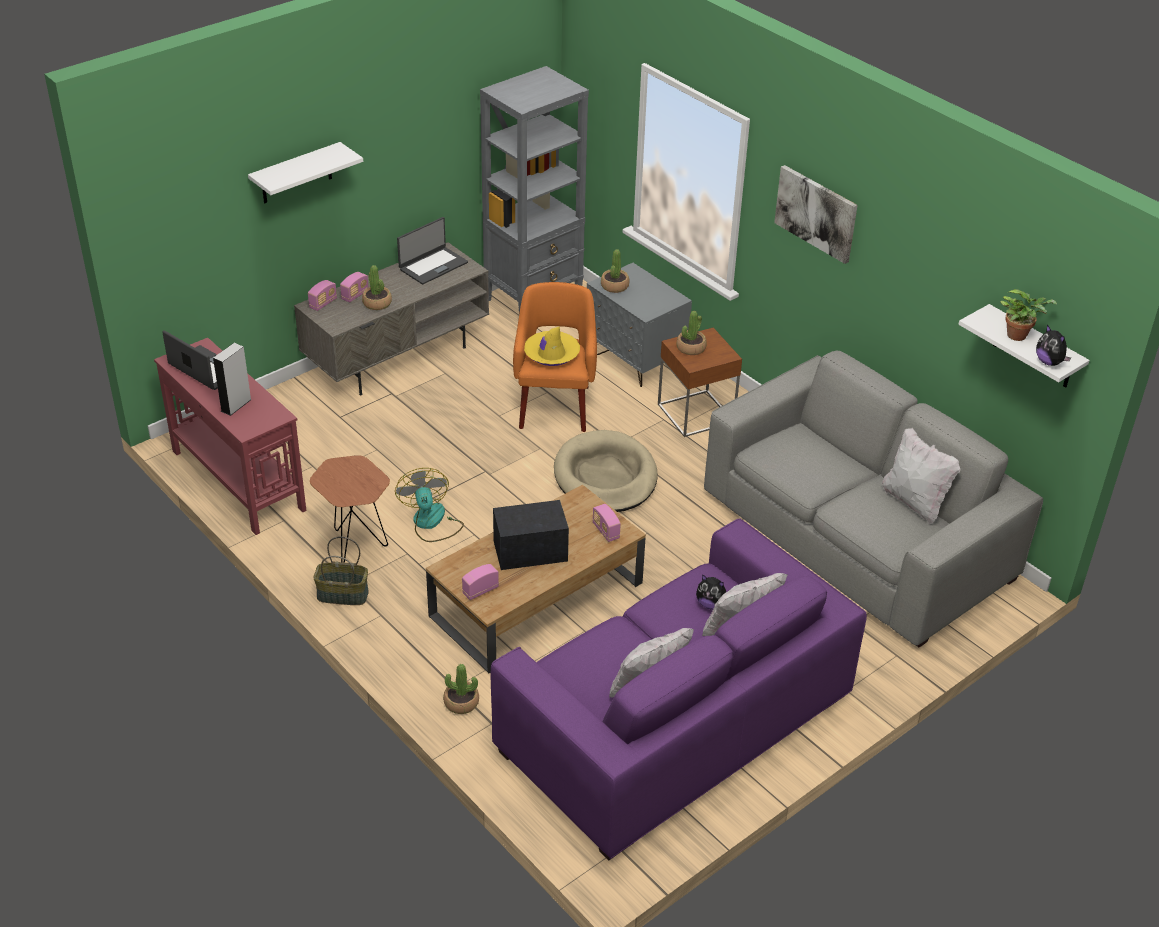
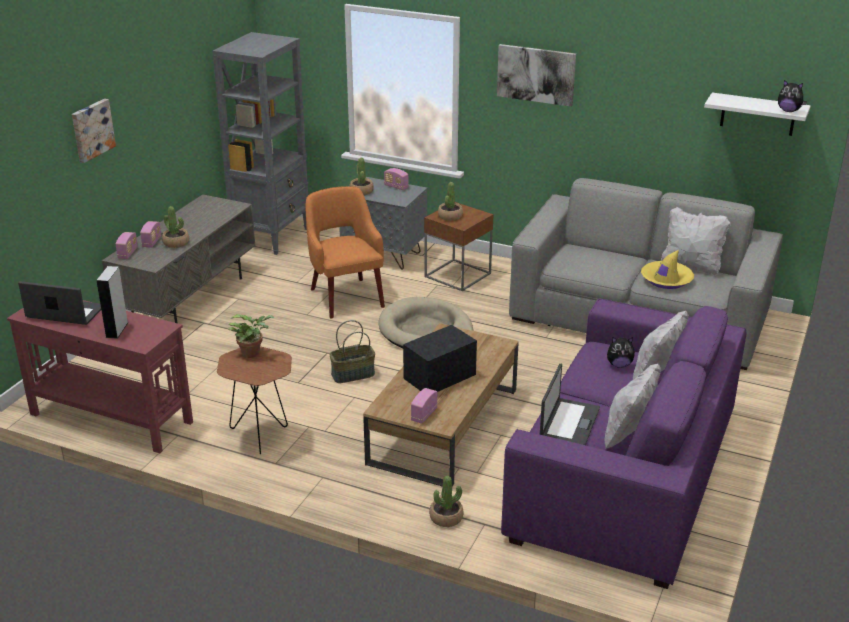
camera: 25 degrees left, 10 degrees down
(296, 174) = (91, 130): white shelf -> picture
(342, 595) = (276, 473): basket -> basket (352, 375)
(431, 523) = (311, 399): fan -> none
(432, 266) = (203, 210): laptop -> laptop (568, 423)
(551, 354) = (343, 247): yellow hat -> yellow hat (666, 280)
(605, 531) = (486, 347): radio -> radio (396, 187)
(1019, 335) = (752, 102): potted plant -> potted plant (253, 353)

